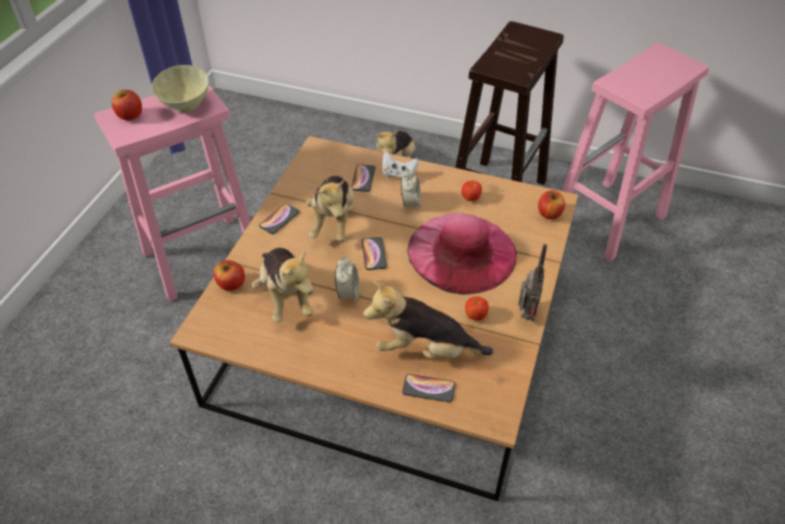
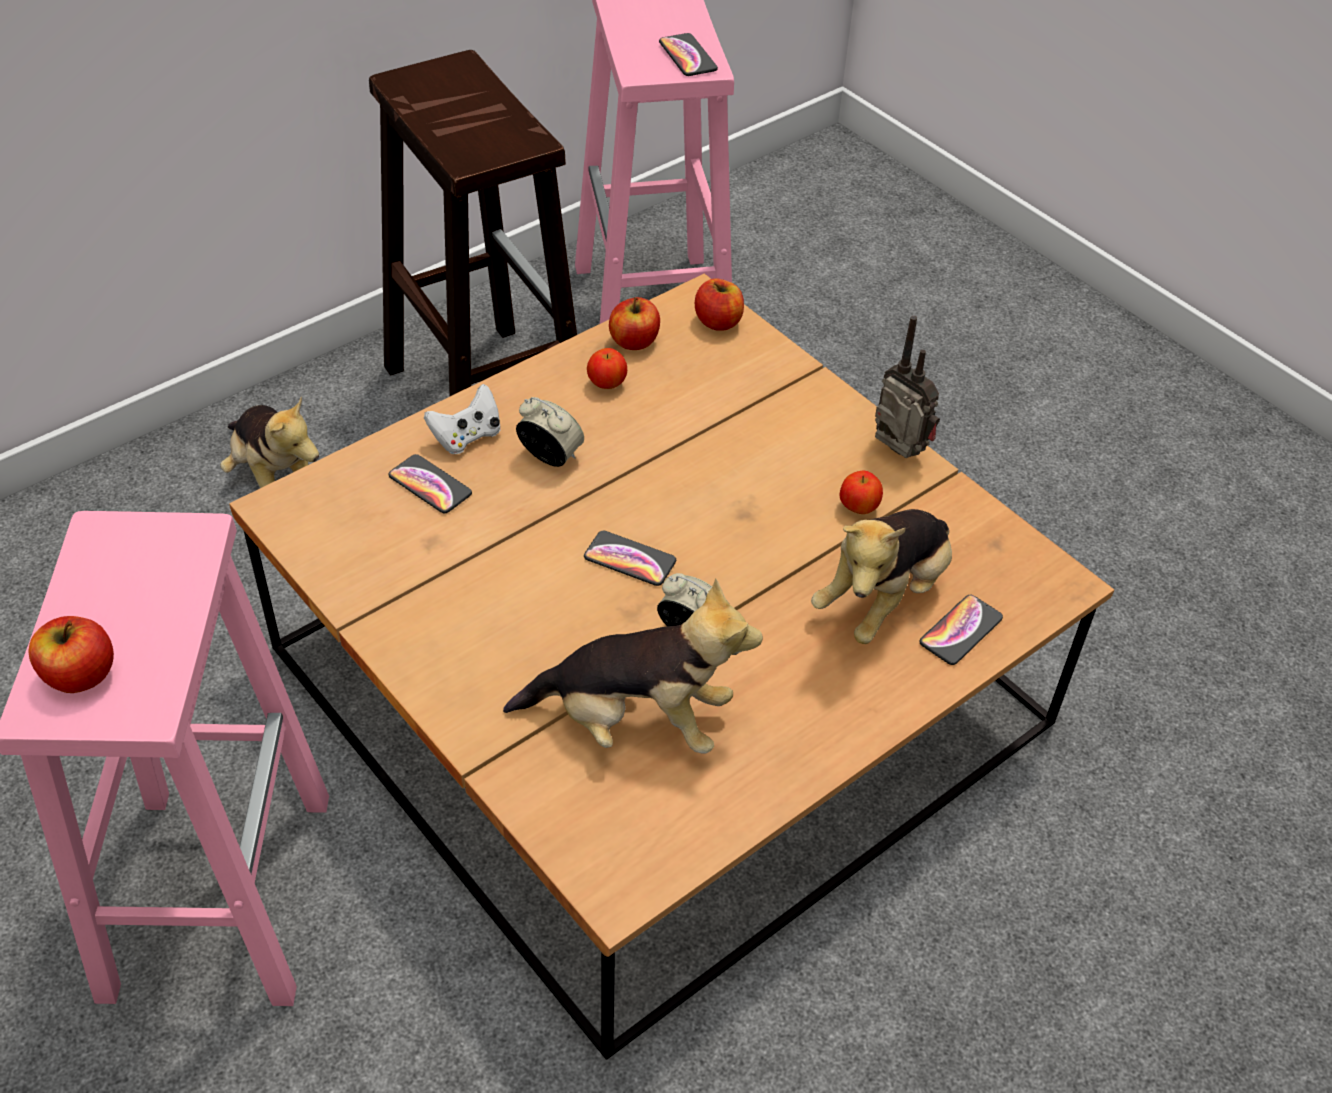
camera: 60 degrees left, 0 degrees up
(185, 105) = (144, 573): beige bowl -> none
(231, 284) = (537, 790): apple -> apple (634, 341)
(279, 219) = (426, 647): phone -> phone (687, 56)
(333, 222) = (504, 575): plush toy -> none
(462, 252) = (716, 455): pink hat -> none

